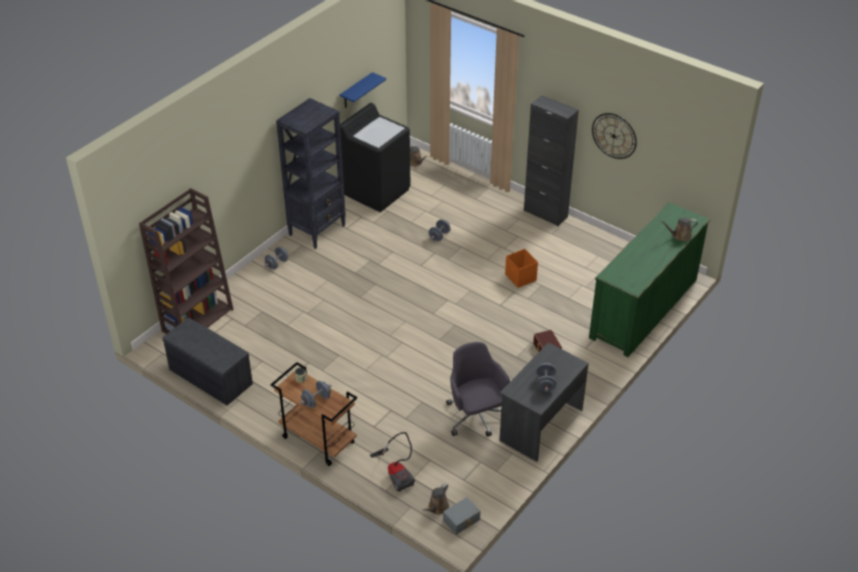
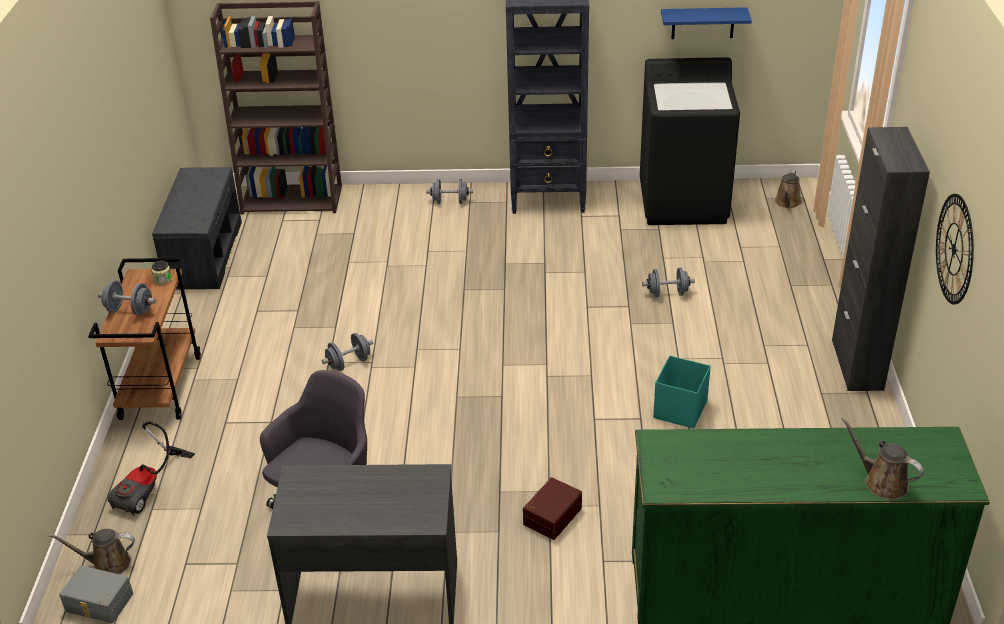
camera: 55 degrees right, 5 degrees down
(520, 278) = (679, 410): orange storage box -> turquoise storage box
(545, 383) = (346, 506): grey dumbbell -> grey dumbbell (349, 363)

